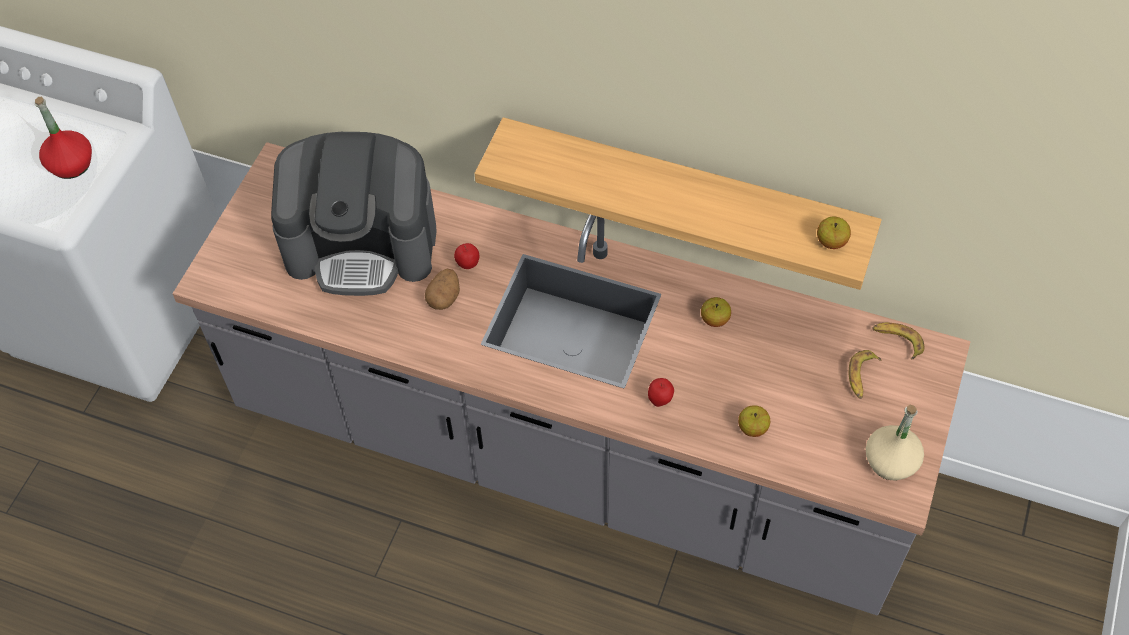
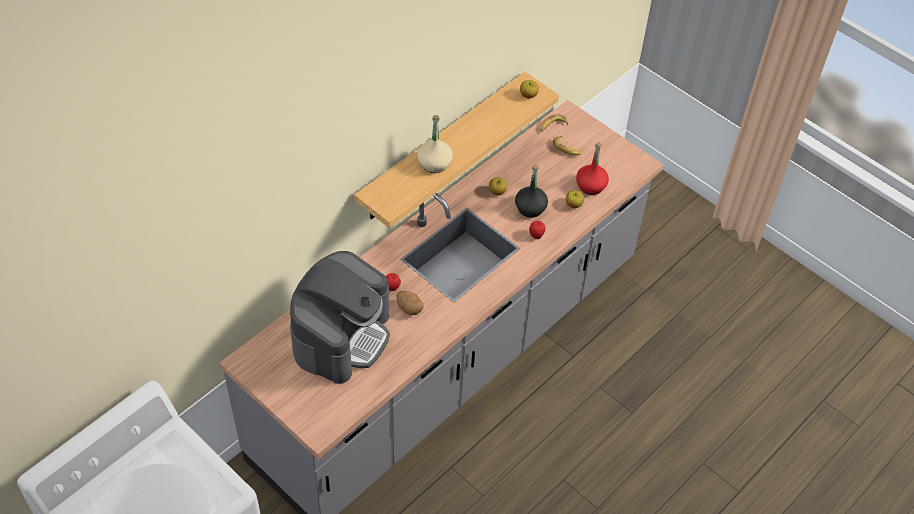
camera: 70 degrees left, 5 degrees down
(71, 164) = (181, 472): red bottle -> red bottle (591, 186)
(708, 373) = (530, 208): none -> black bottle
(891, 461) = (620, 160): beige bottle -> beige bottle (434, 163)

